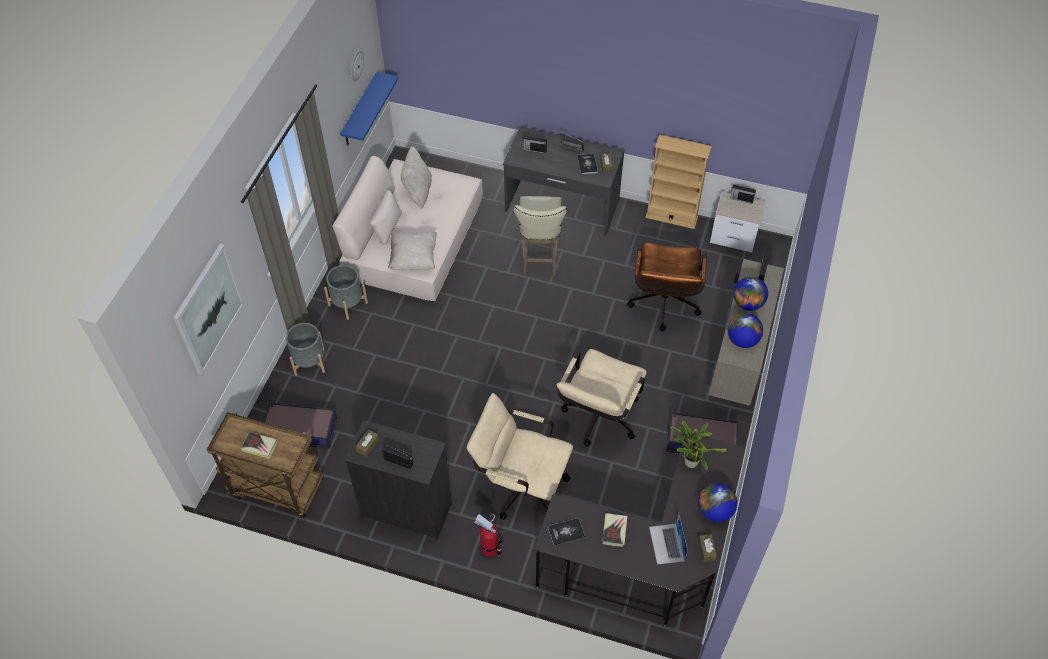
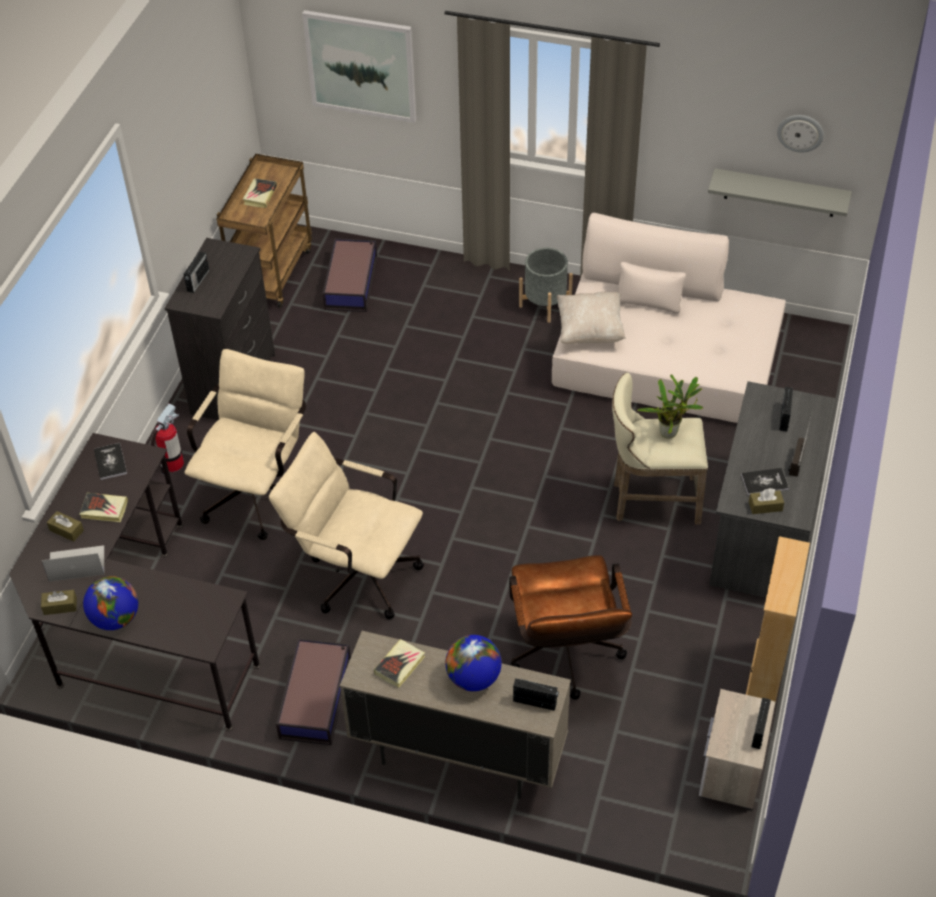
camera: 90 degrees right, 5 degrees down
(309, 362) = (451, 279): grey planter -> none
(360, 110) = (780, 193): blue shelf -> grey shelf
(368, 445) = (223, 254): brown tissue box -> brown tissue box (66, 530)
(418, 191) = (719, 326): beige pillow -> none
(663, 307) = (565, 659): brown office chair -> brown office chair turned 105 degrees counterclockwise
(690, 461) = (197, 594): potted plant -> potted plant (671, 432)
(742, 340) = (400, 665): globe -> book

